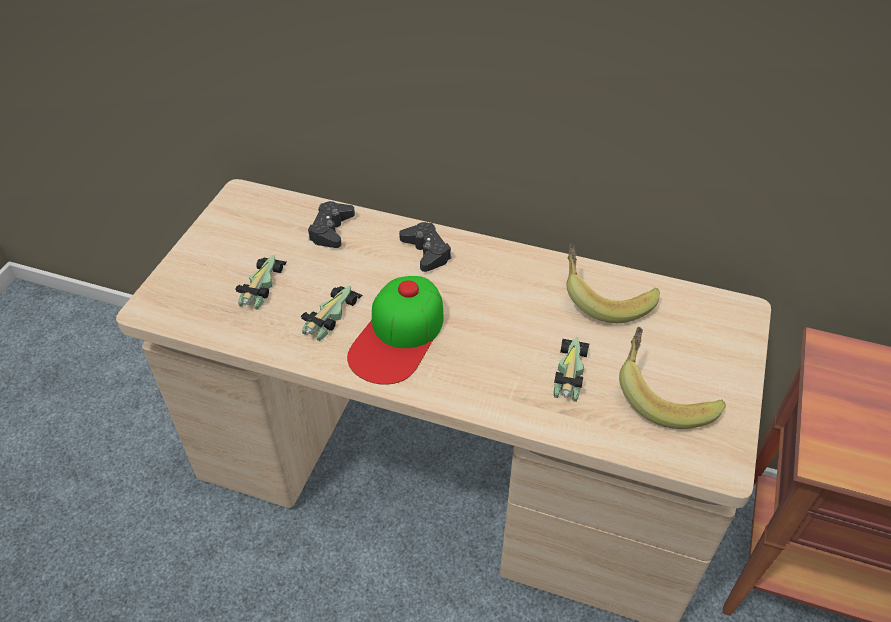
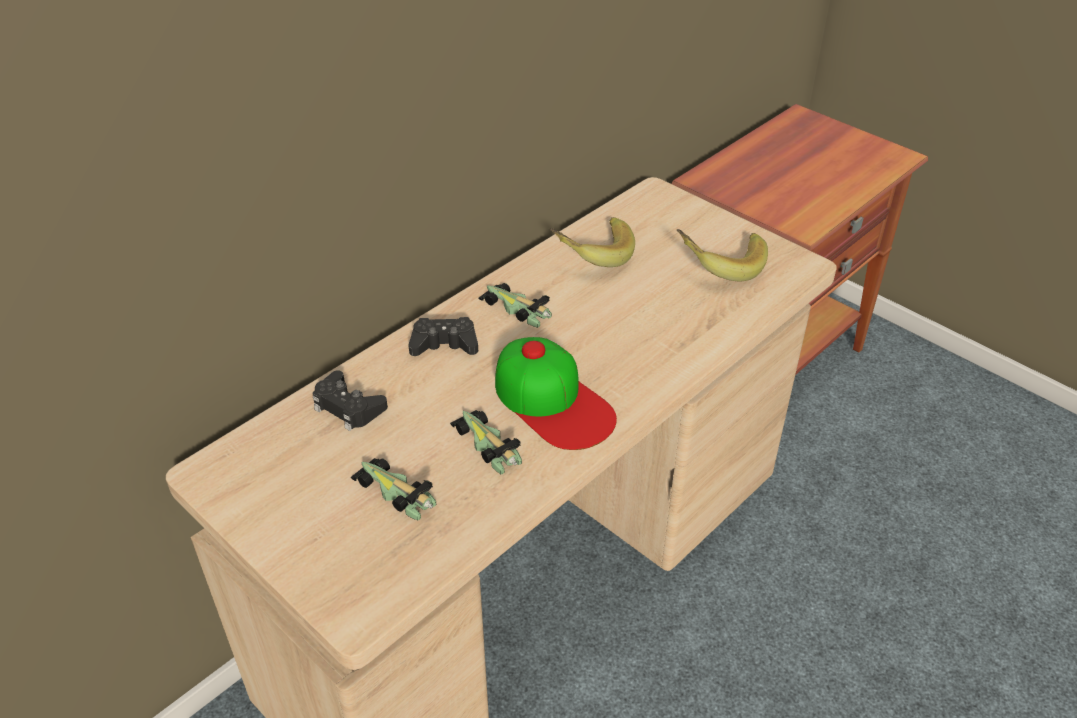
camera: 65 degrees left, 5 degrees down
(570, 372) = (667, 306): toy car -> toy car (517, 308)

